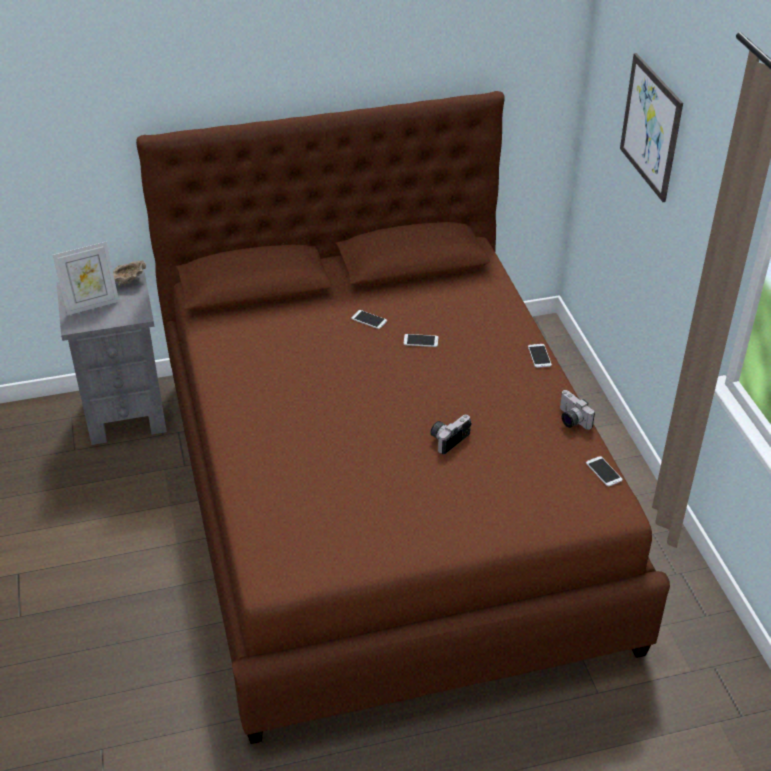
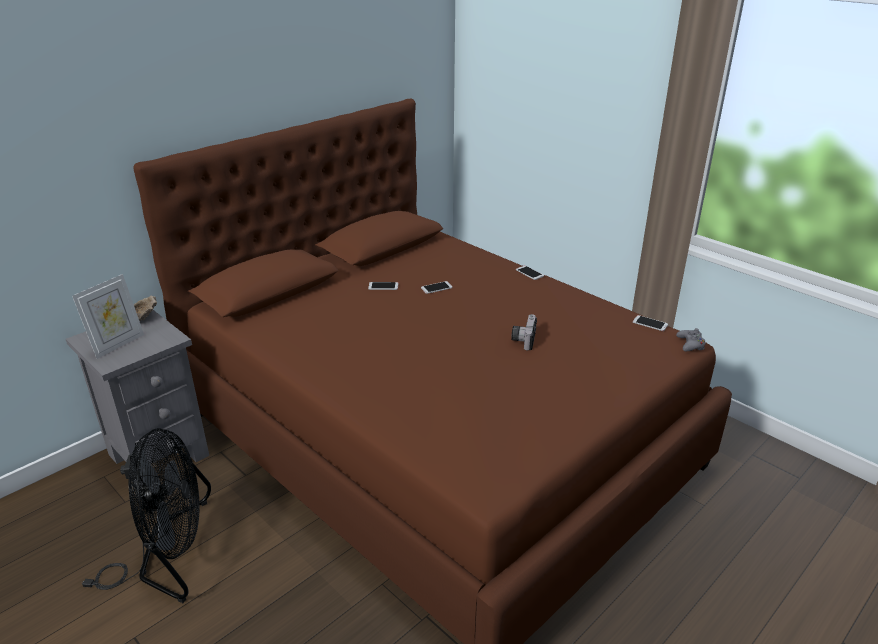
camera: 30 degrees left, 10 degrees down
(78, 514) = (167, 554): none -> black fan
(571, 420) = (593, 301): camera -> none
(619, 514) = (690, 344): none -> grey game controller
(650, 127) = (547, 86): picture -> none

